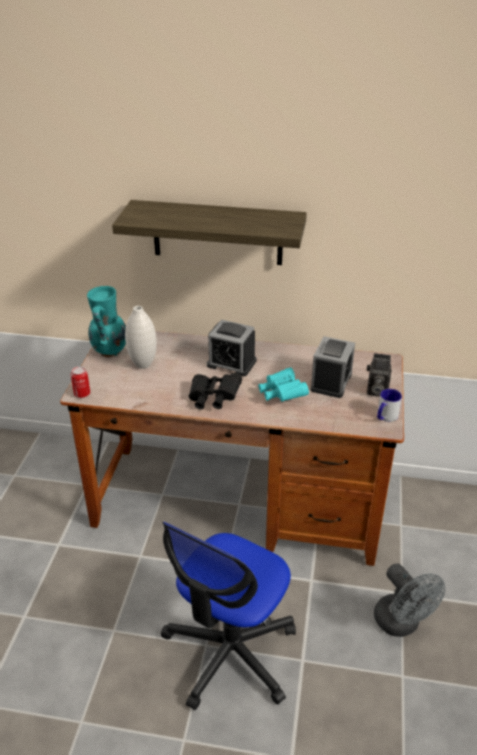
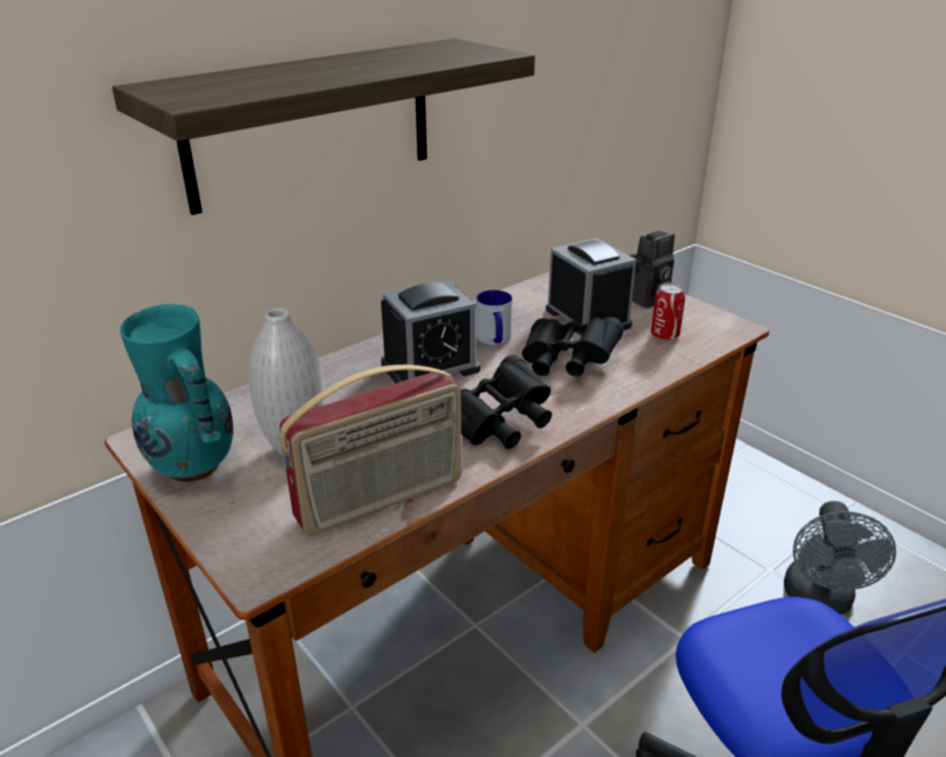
camera: 50 degrees left, 5 degrees down
(82, 394) = (267, 567): can -> can (664, 335)
(137, 397) = (381, 500): none -> radio
(281, 394) = (567, 363): turquoise binoculars -> black binoculars
(385, 417) = (710, 318): mug -> mug (494, 340)
(401, 624) = (820, 601): grey fan -> grey fan turned 90 degrees clockwise

